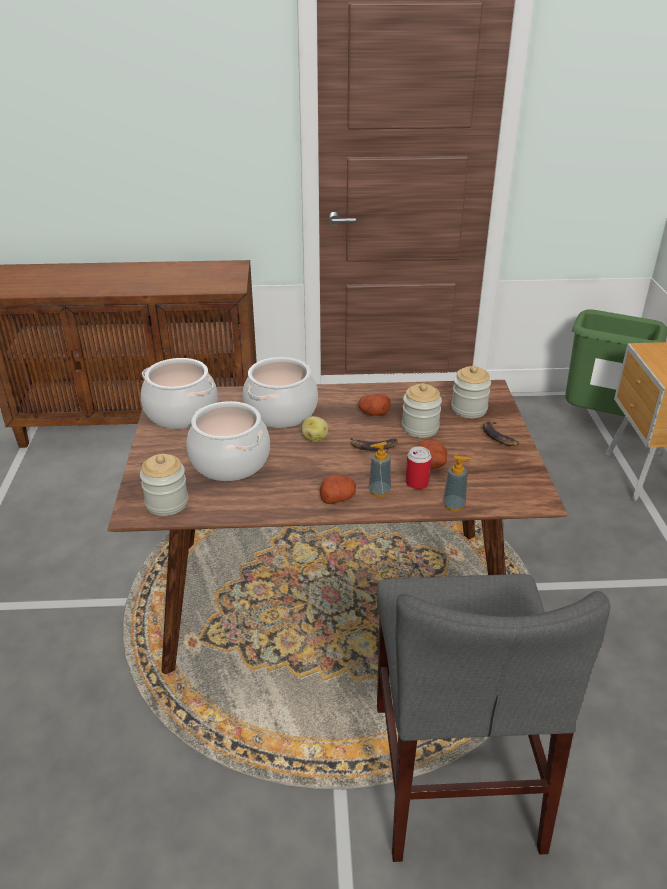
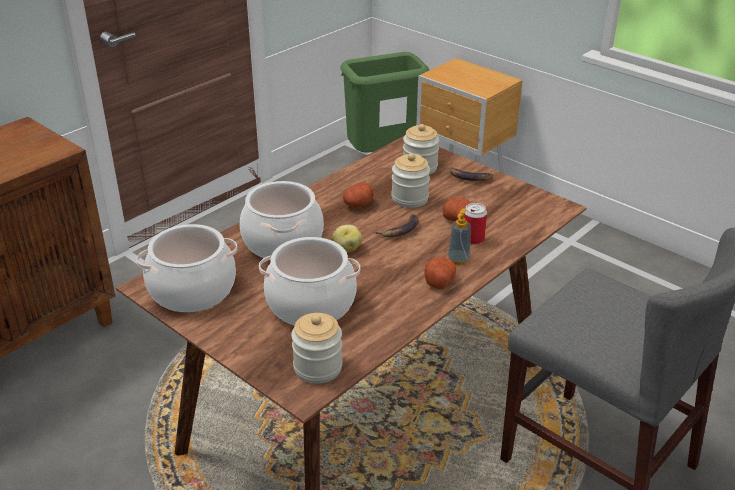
camera: 45 degrees left, 0 degrees up
(454, 505) = (519, 240): soap dispenser -> none

